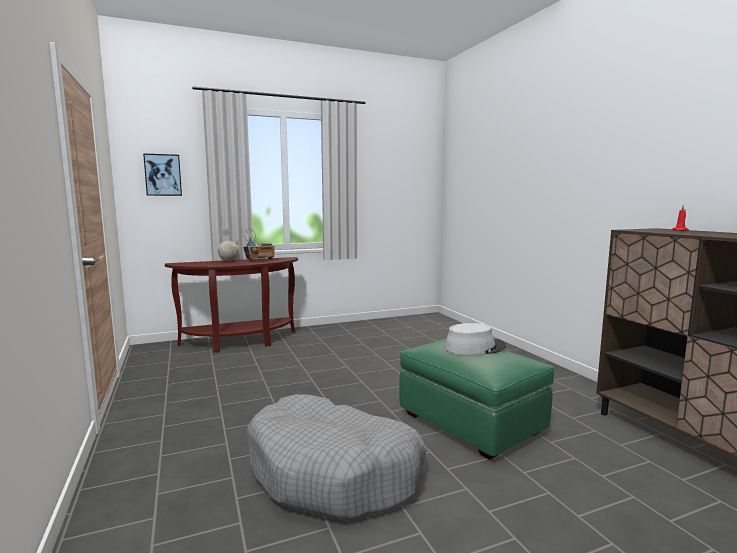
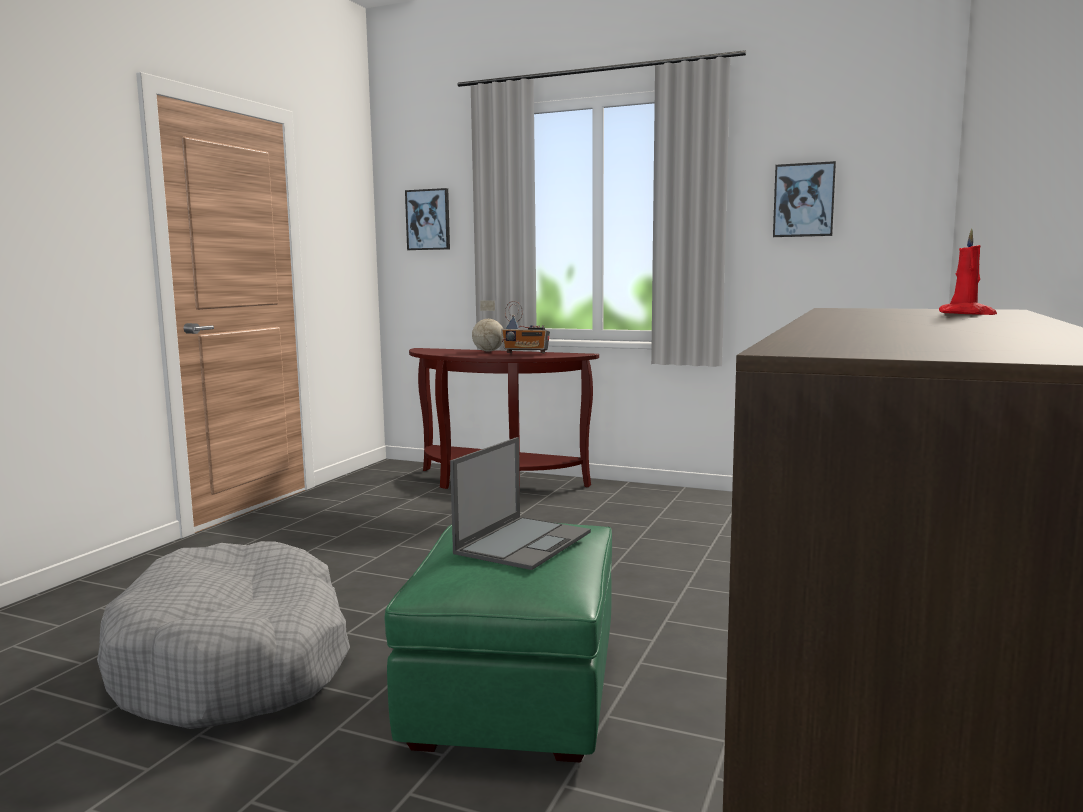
camera: 45 degrees right, 0 degrees up
(387, 177) = (804, 200): none -> picture
(474, 347) = (524, 542): grey hat -> laptop

